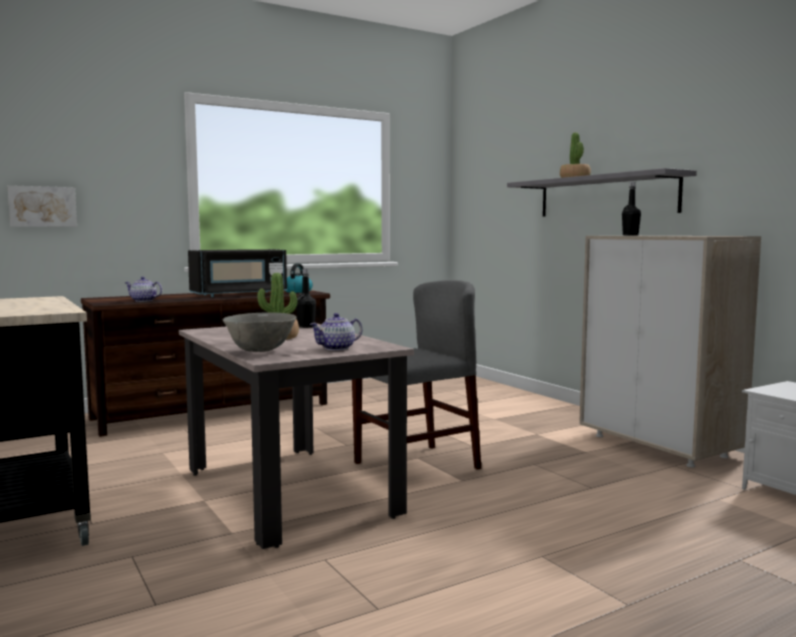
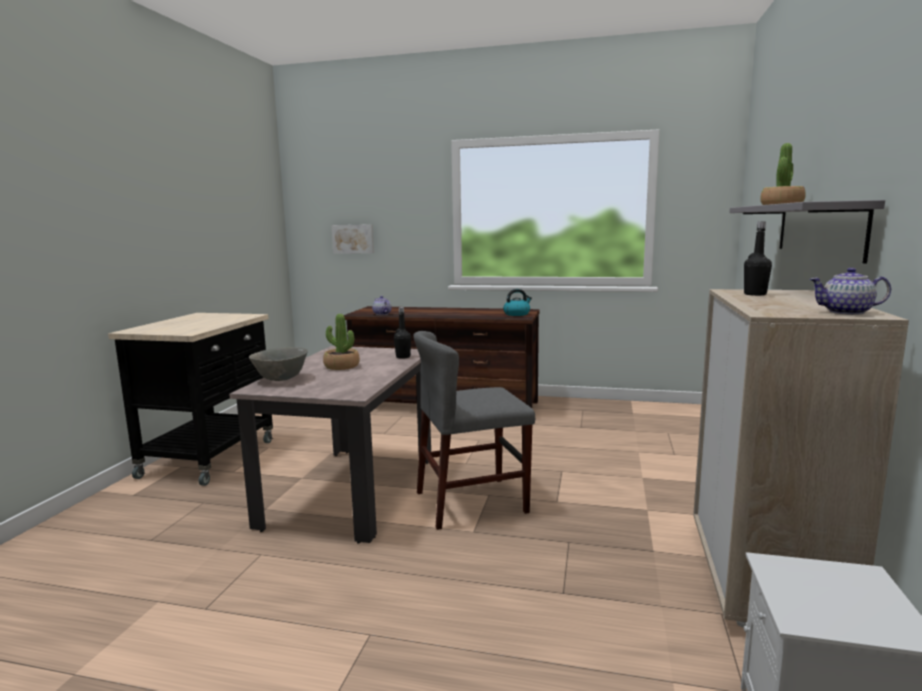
camera: 45 degrees right, 5 degrees up
(239, 295) = (462, 313): black microwave -> none
(337, 348) = (325, 387): teapot -> teapot (847, 312)
(416, 465) = (471, 502): grey chair -> grey chair turned 150 degrees clockwise

